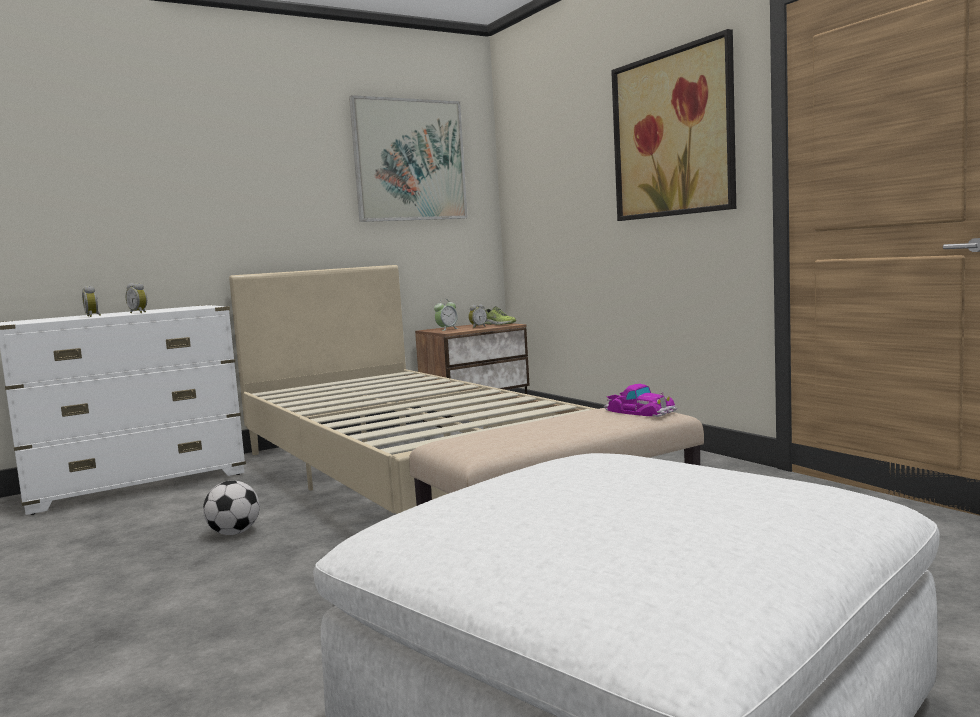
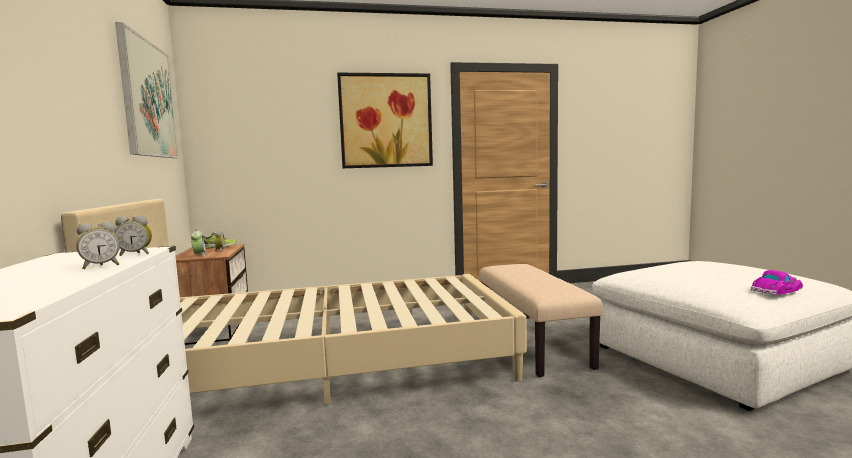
camera: 70 degrees left, 0 degrees up
(93, 316) = (44, 281): alarm clock -> alarm clock (136, 254)
(234, 533) = (403, 446): football -> none
(639, 411) = (517, 265): toy car -> toy car (775, 289)

